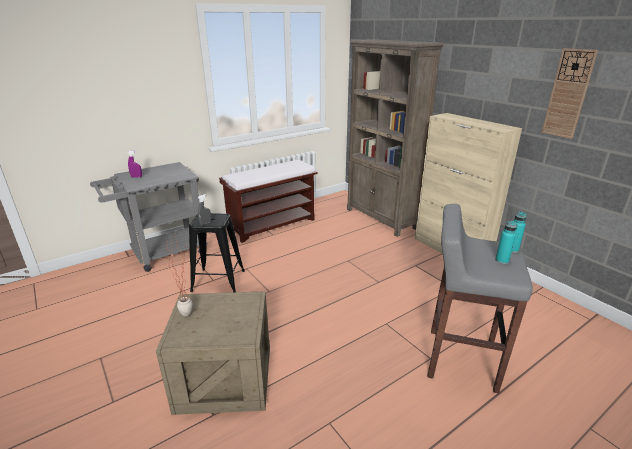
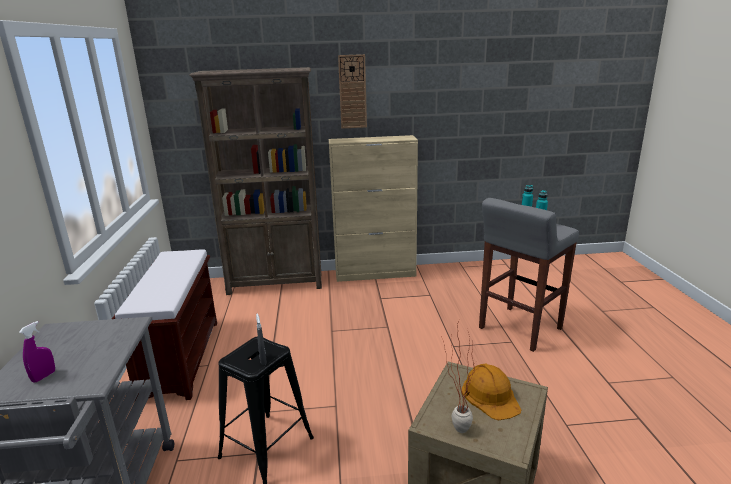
camera: 60 degrees left, 5 degrees down
(231, 319) = (490, 396): none -> orange hard hat
(568, 94) = (443, 99): wall clock -> wall clock (352, 92)

